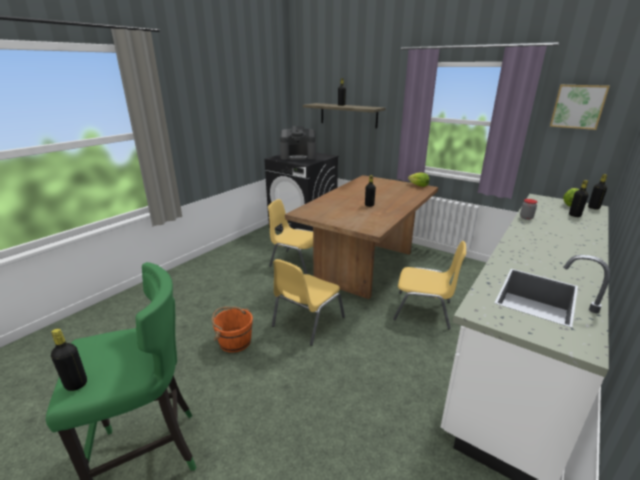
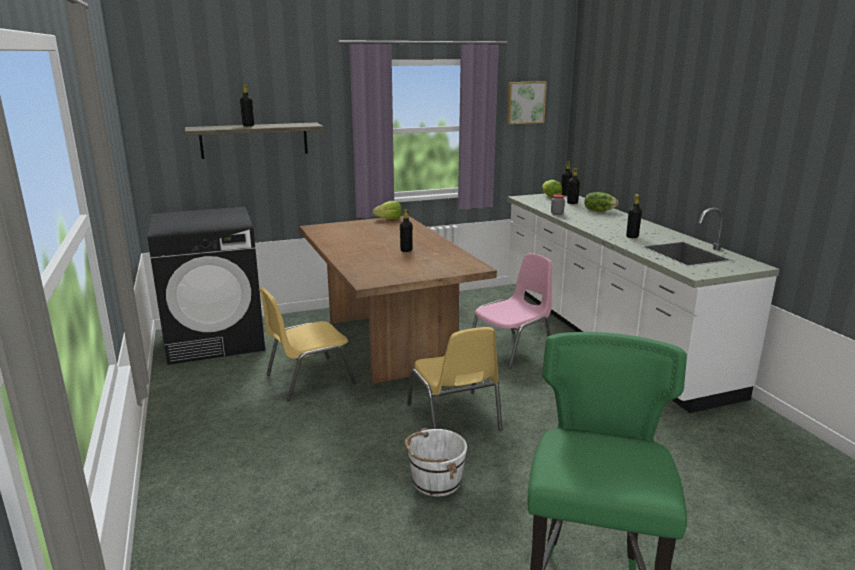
camera: 55 degrees left, 5 degrees down
(76, 384) = (647, 484): black bottle -> black bottle (632, 237)
(234, 341) = (435, 481): orange bucket -> white bucket
(298, 156) = (194, 221): coffee machine -> none
(423, 310) = (512, 349): yellow chair -> pink chair
(580, 229) = (598, 211): none -> lettuce

